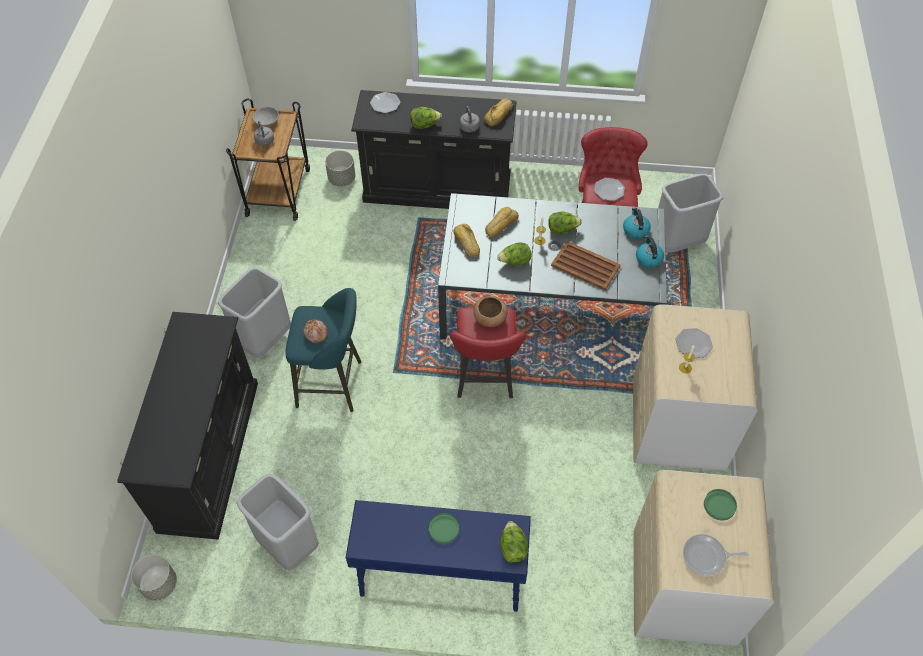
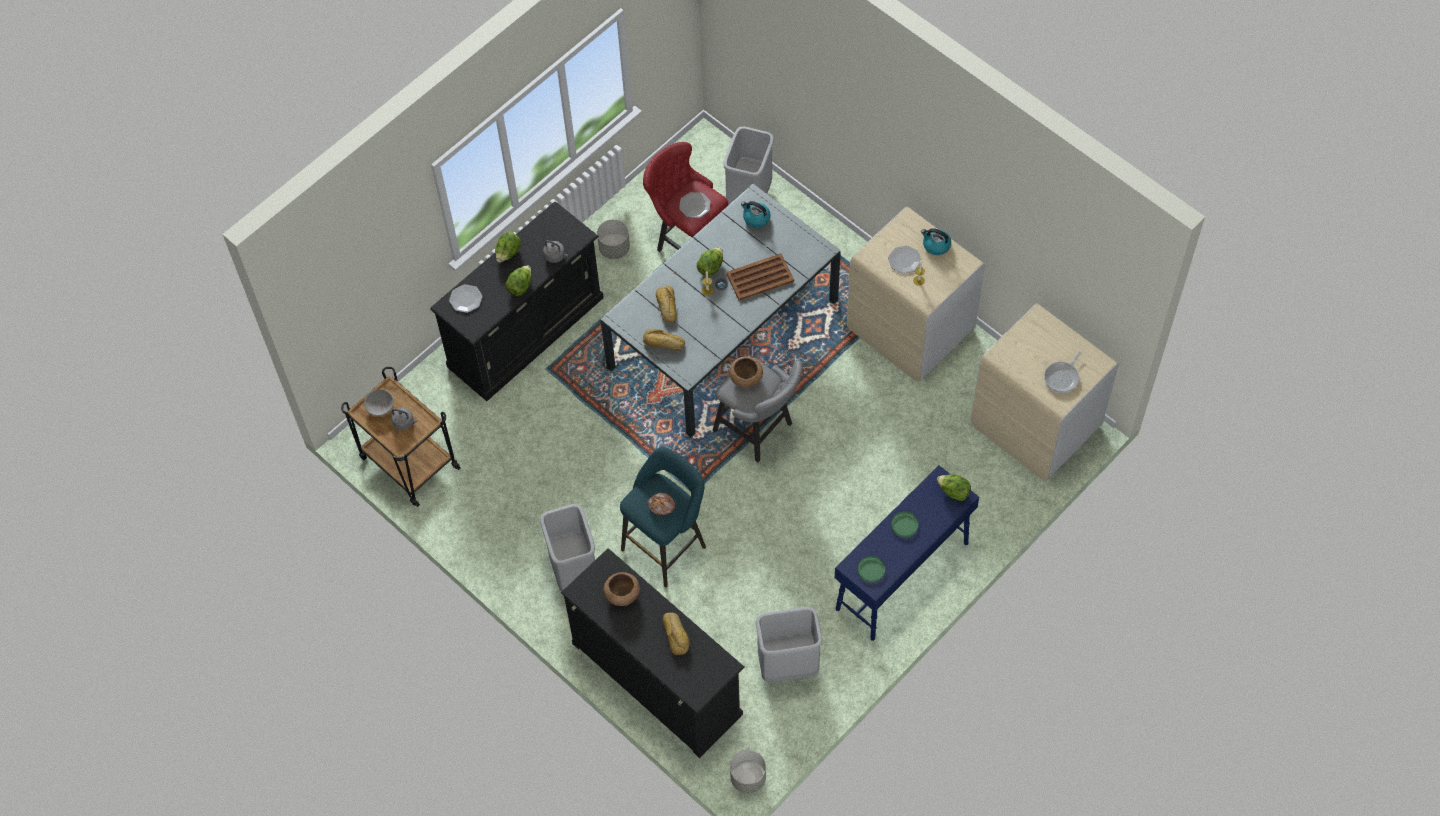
camera: 50 degrees left, 5 degrees up
(199, 352) = (622, 594): none -> brown bowl
(341, 179) = (441, 400): grey planter -> grey planter (614, 248)
(485, 381) = (759, 432): red stool -> grey stool
(499, 115) = (561, 224): bread -> bread (676, 634)
(514, 262) = (712, 322): lettuce -> lettuce (508, 253)
(648, 258) = (790, 230): kettle -> kettle (936, 245)
(719, 505) = (1035, 342): green plate -> green plate (871, 570)

